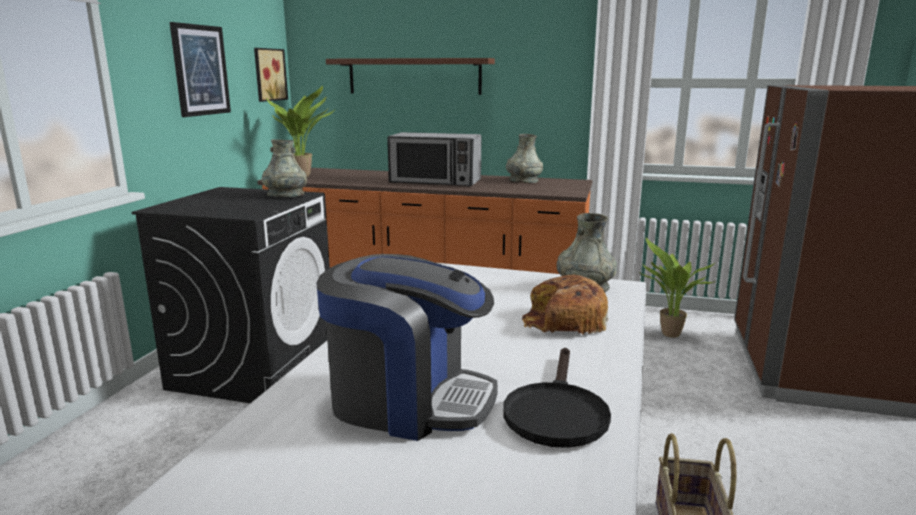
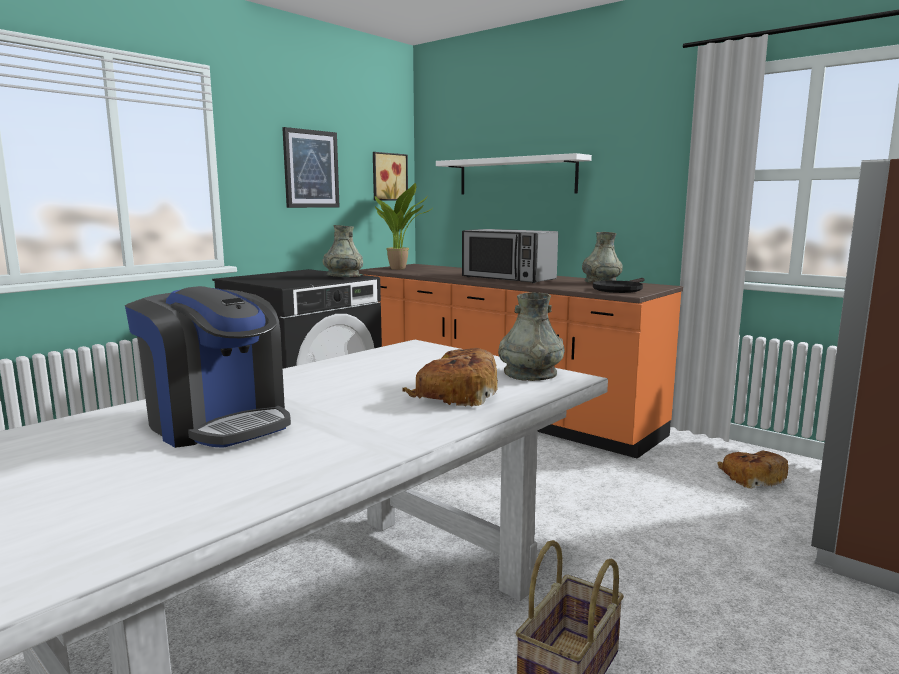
camera: 25 degrees right, 5 degrees down
(414, 76) = (516, 176): brown shelf -> white shelf
(556, 412) = (315, 452): black frying pan -> black frying pan (620, 289)
(668, 335) = (752, 478): potted plant -> bread

